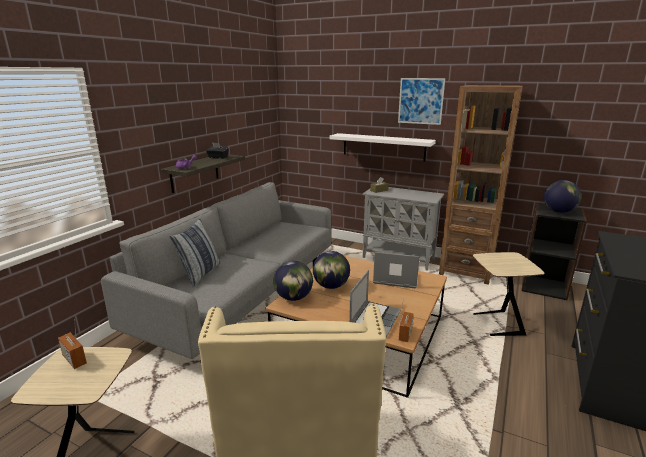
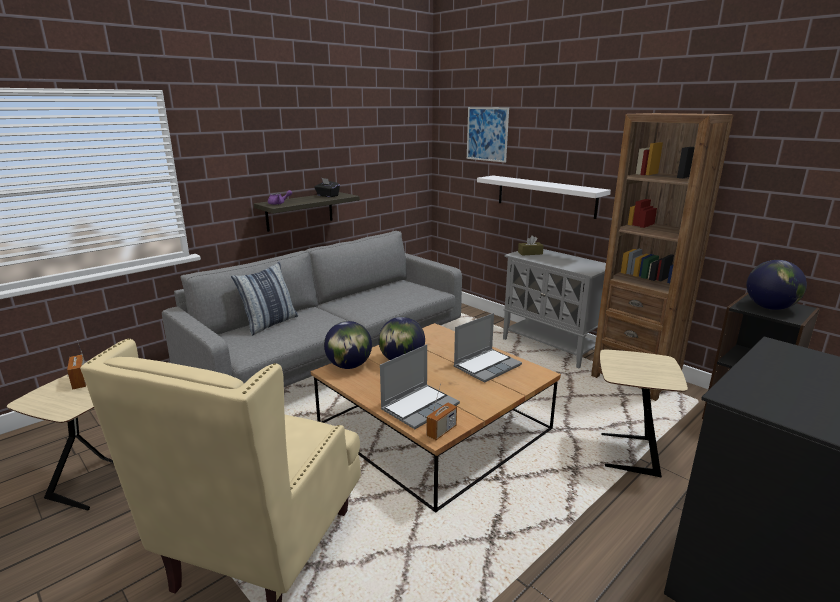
camera: 20 degrees right, 0 degrees up
(395, 279) = (487, 366): laptop -> laptop turned 105 degrees clockwise
(420, 101) = (593, 135): picture -> picture (487, 134)

